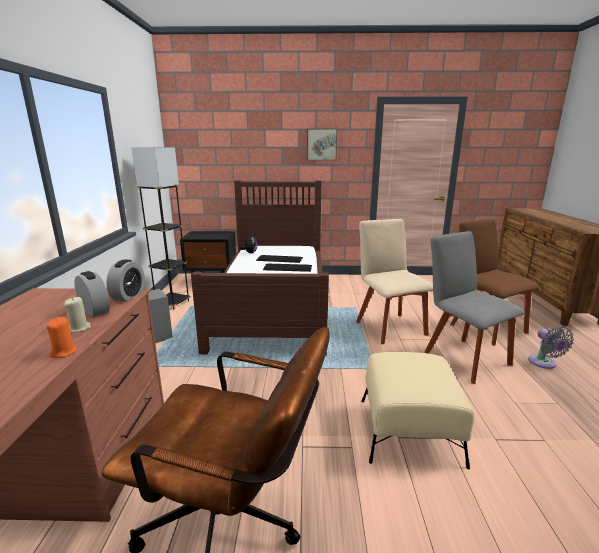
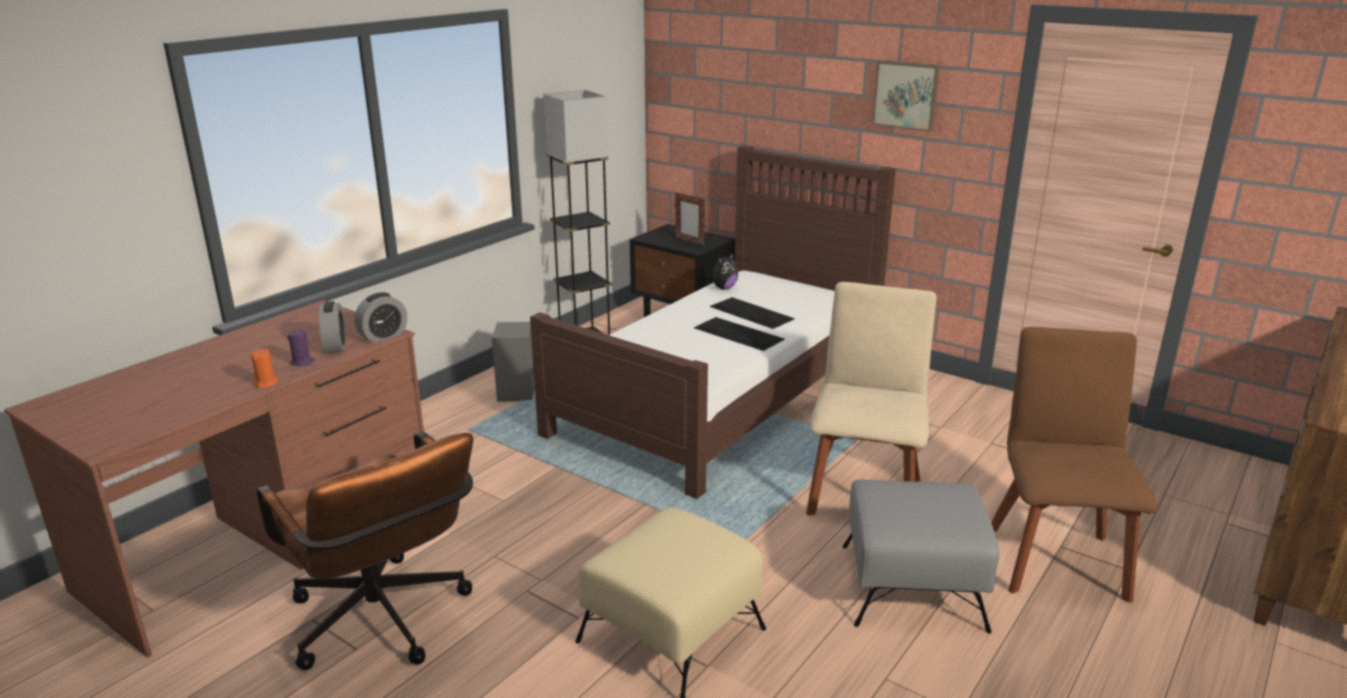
camera: 35 degrees right, 5 degrees up
(79, 328) = (302, 362): beige candle -> purple candle
(214, 235) = (689, 242): none -> picture frame
(463, 358) = (913, 587): grey chair -> grey ottoman
(544, 363) = (1057, 658): grey fan -> none

